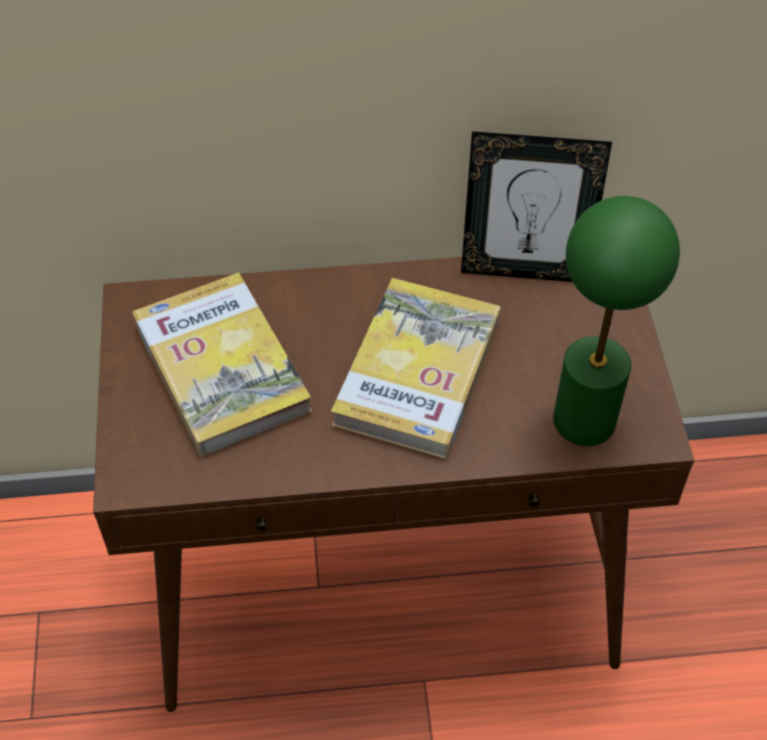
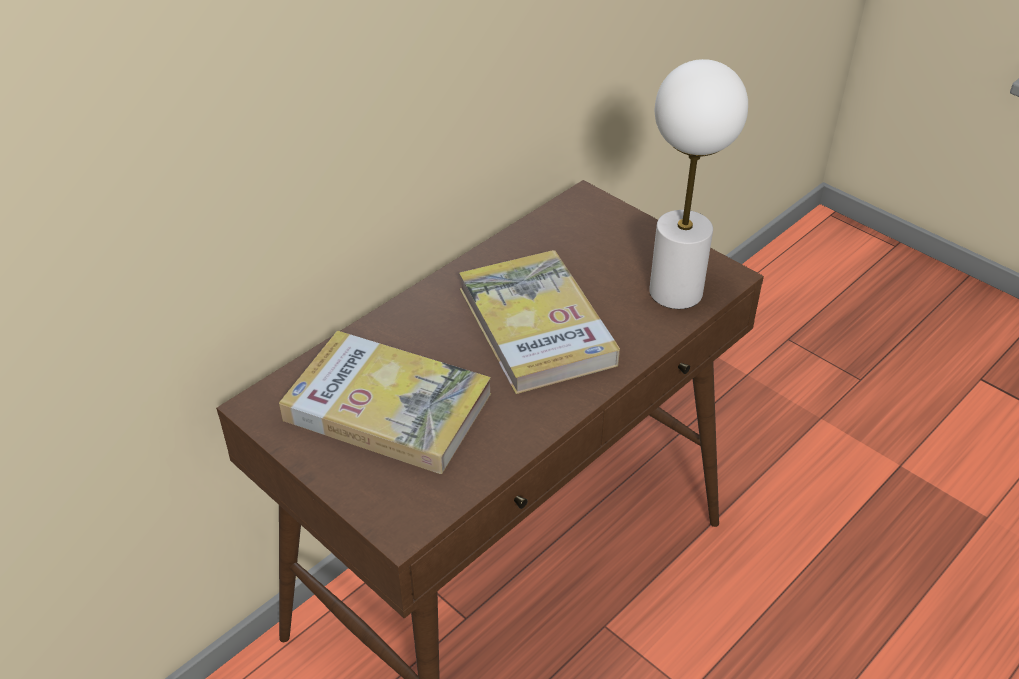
camera: 40 degrees left, 10 degrees down
(524, 270) = (534, 228): picture frame -> none
(583, 421) = (676, 292): green table lamp -> white table lamp

